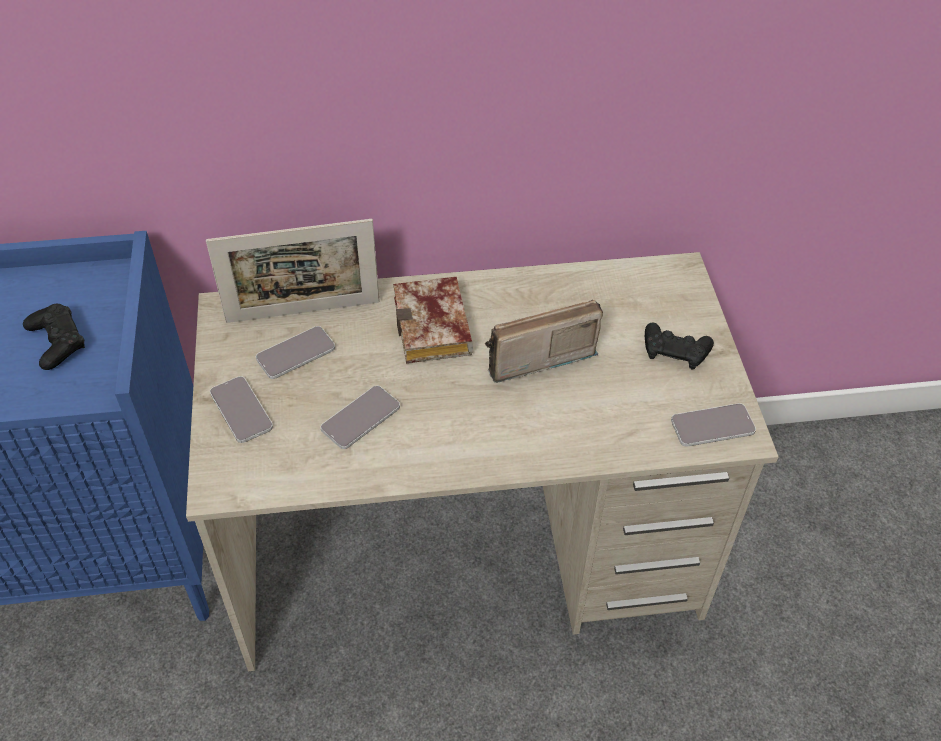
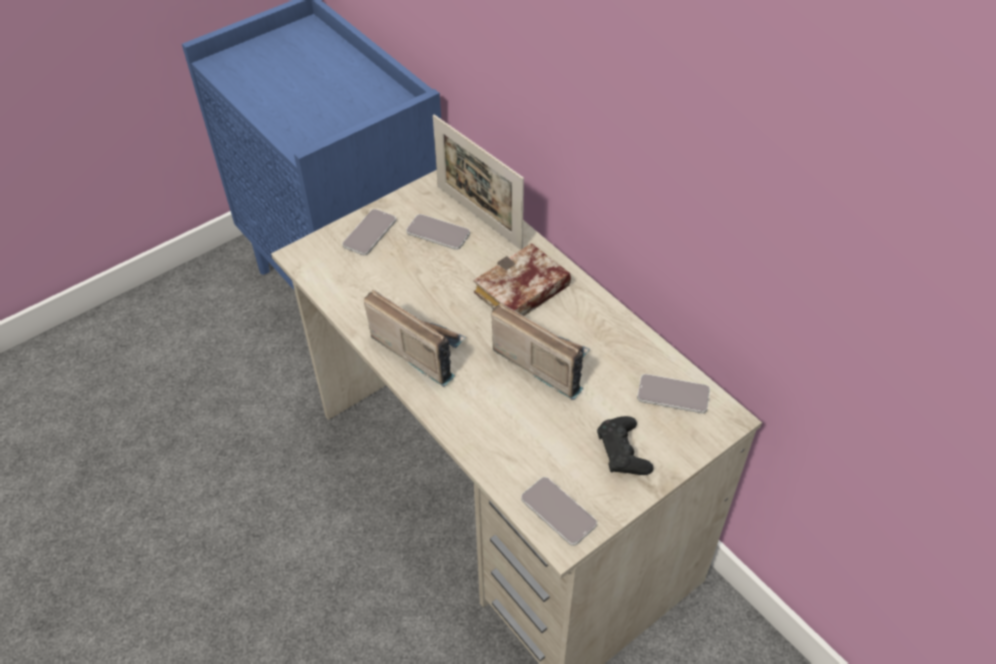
camera: 60 degrees right, 0 degrees up
(57, 342) = (331, 114): black game controller -> none
(360, 418) = (406, 294): phone -> phone (673, 394)
(444, 440) = (419, 347): none -> radio

